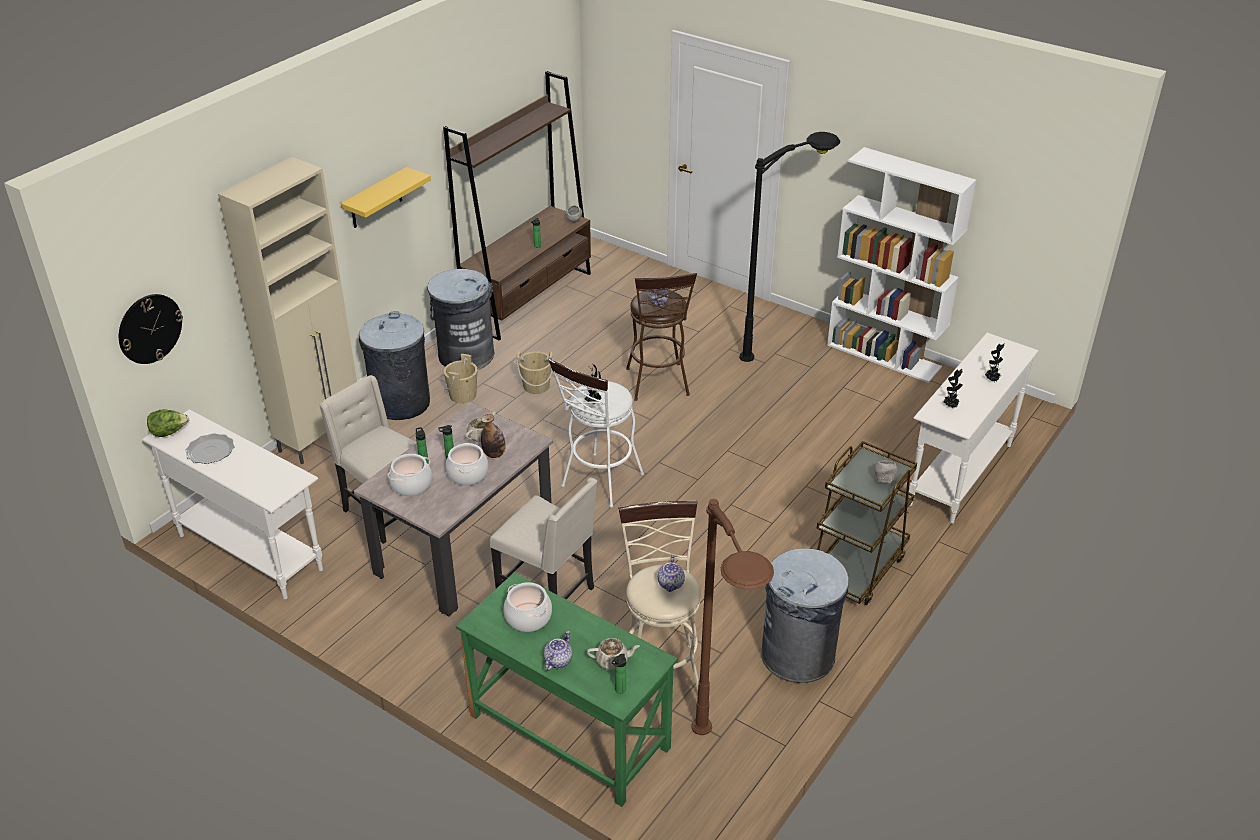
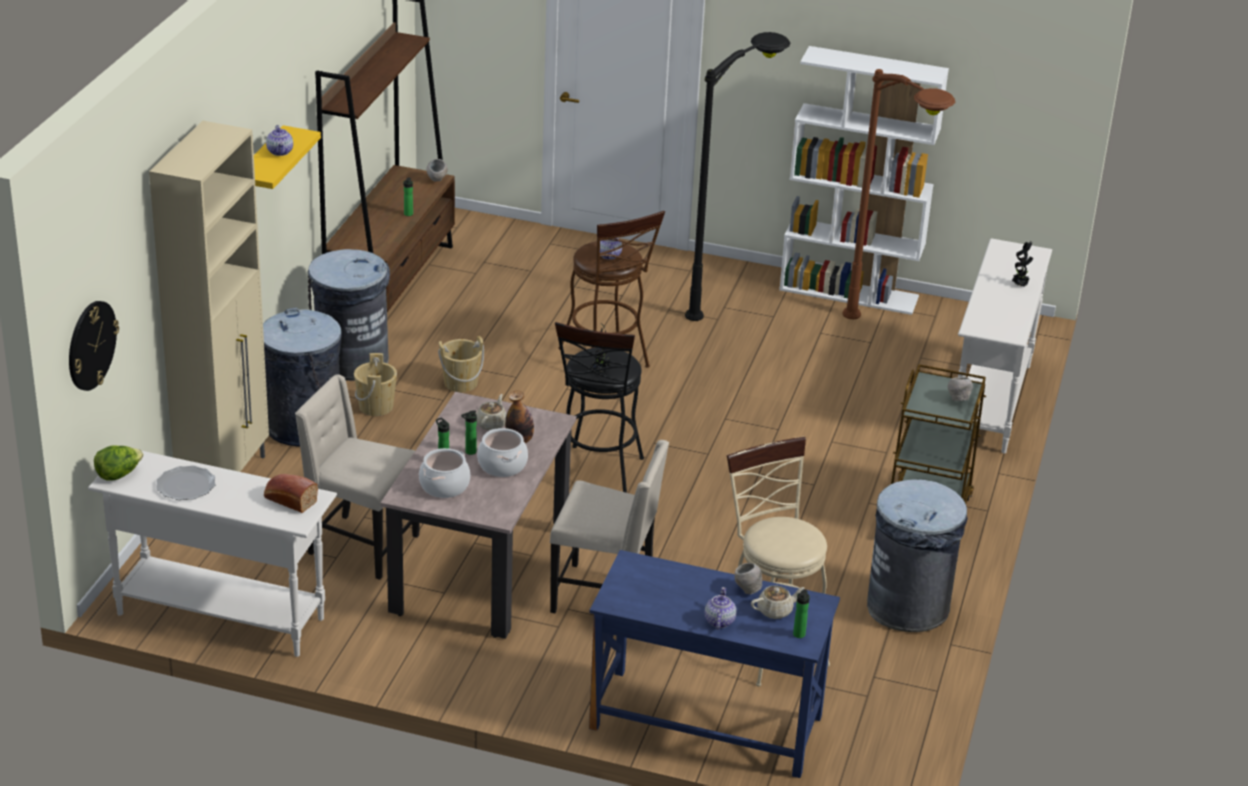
camera: 20 degrees left, 5 degrees down
(277, 477) = (289, 500): none -> bread
(528, 617) = (662, 588): cooking pot -> none
(568, 732) = (705, 723): green desk -> blue desk
(599, 484) = (597, 476): white stool -> black stool
(599, 634) = (747, 590): none -> grey bowl
(671, 584) = (793, 532): teapot -> teapot (280, 152)
(720, 780) = (888, 734): brown floor lamp -> brown floor lamp (887, 342)
(951, 406) = (991, 317): potted plant -> none

